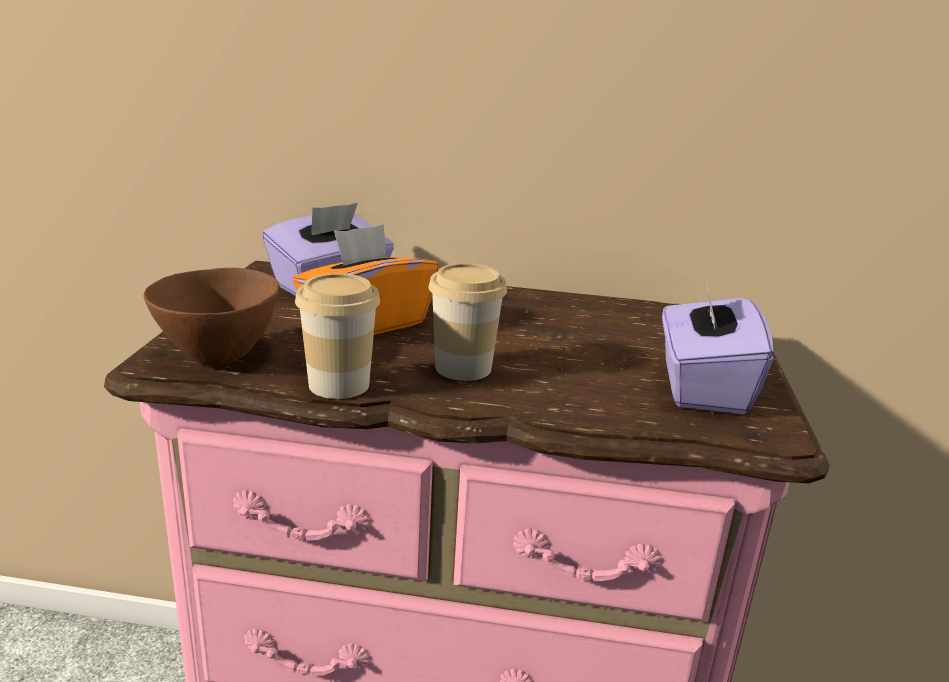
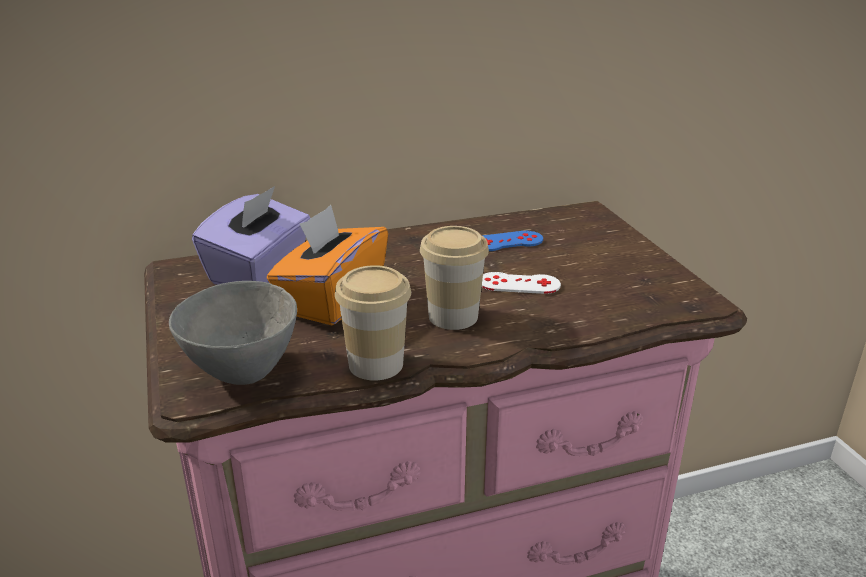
camera: 25 degrees left, 5 degrees up
(218, 355) = (241, 371): brown bowl -> grey bowl
(567, 359) = (519, 283): none -> white game controller
(599, 321) = (507, 241): none -> blue game controller
(701, 386) = (627, 278): purple tissue box -> none

